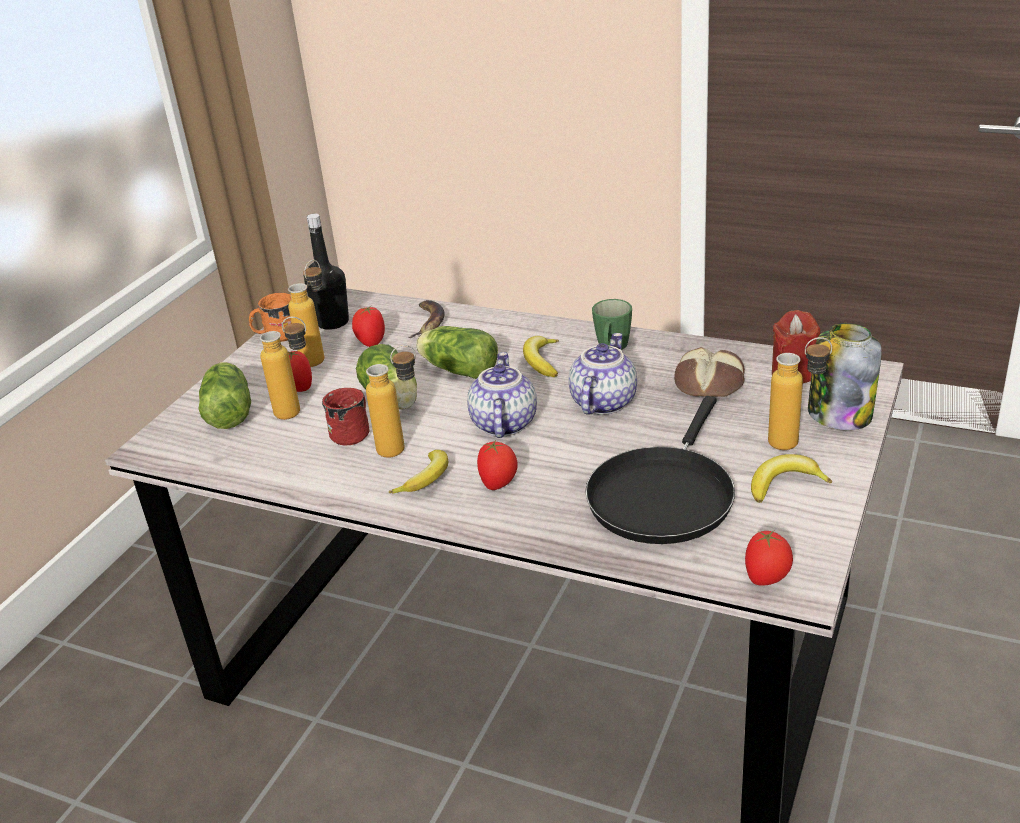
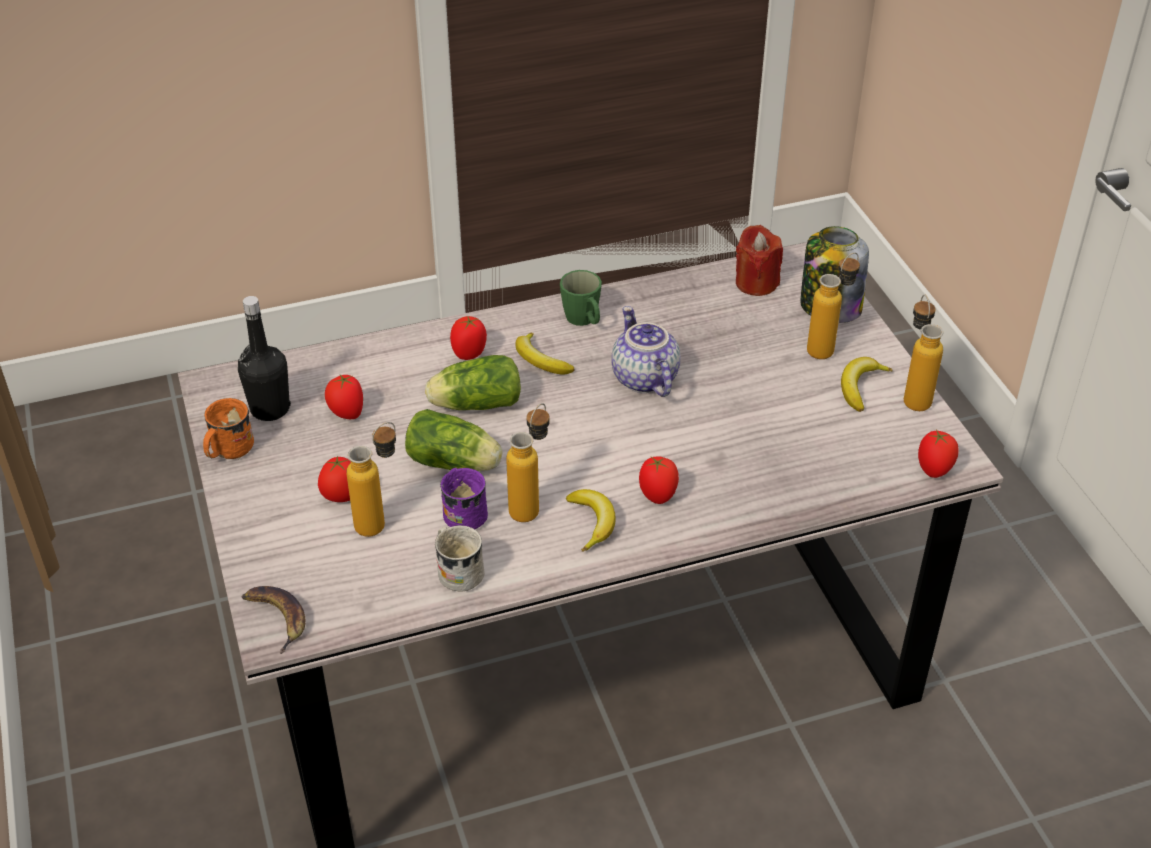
camera: 45 degrees left, 10 degrees up
(229, 410) = (303, 554): lettuce -> none
(297, 465) = (457, 571): none -> white mug
(319, 356) = (312, 452): bottle -> bottle (913, 395)
(354, 432) = (463, 512): red mug -> purple mug
(427, 322) = (373, 366): banana -> banana (276, 617)
(500, 338) = (469, 353): none -> tomato
(502, 423) = (586, 439): teapot -> none
(663, 495) = (791, 440): black frying pan -> none
(710, 382) = (704, 319): bread -> none

